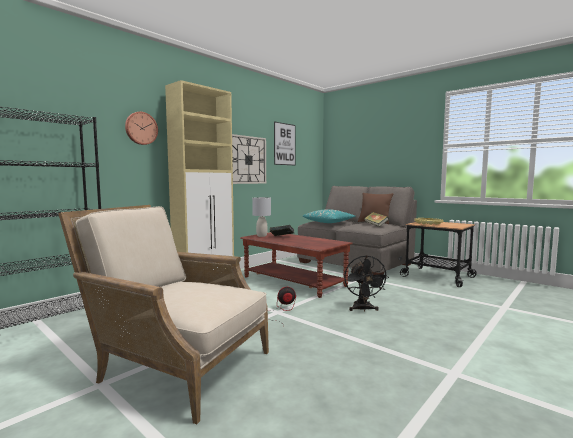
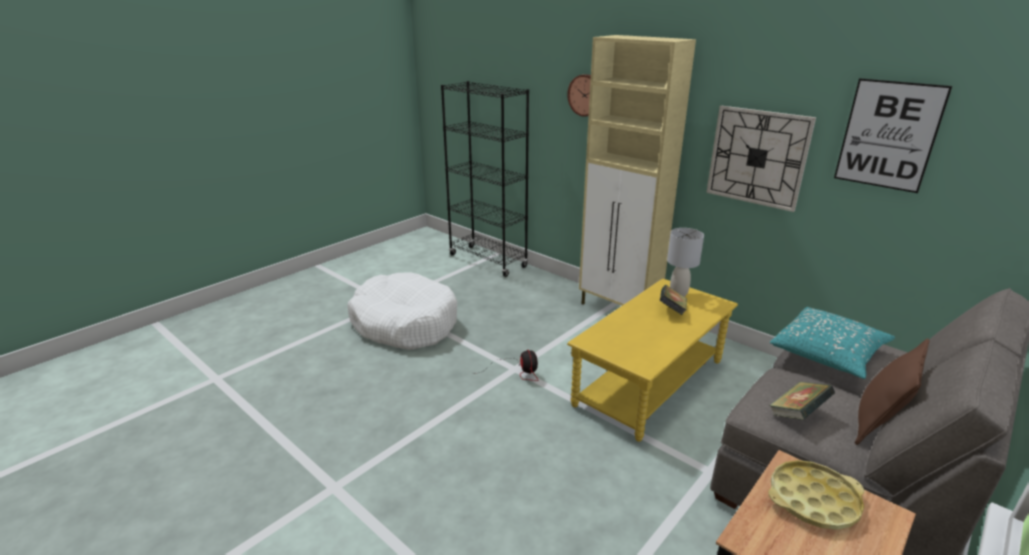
camera: 90 degrees right, 20 degrees up
(174, 365) = (405, 323): beige armchair -> white dog bed
(294, 281) = (649, 383): brown coffee table -> yellow coffee table
(363, 309) = (525, 445): black fan -> none

